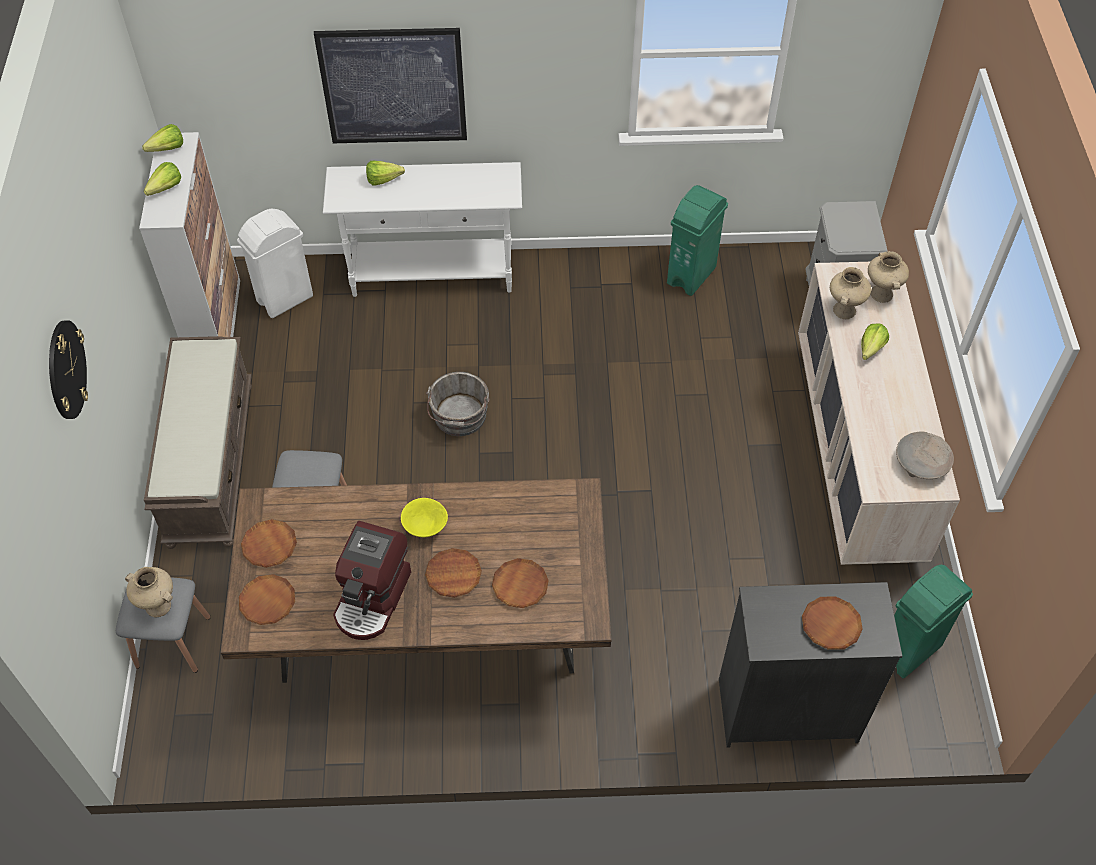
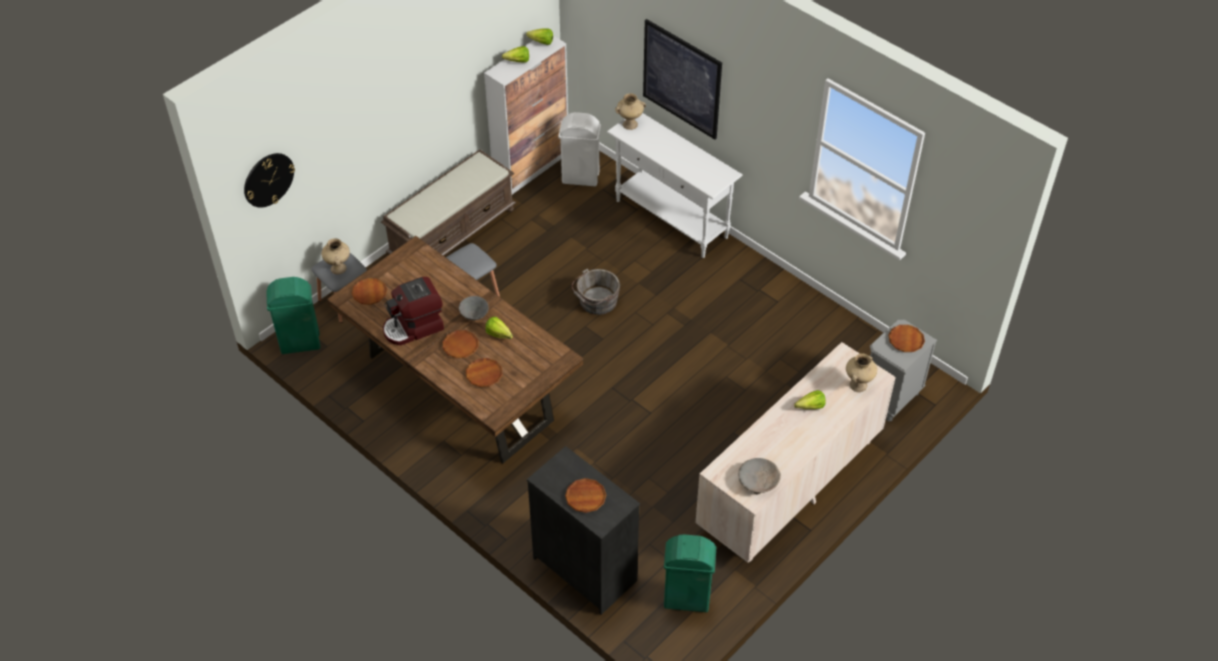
camera: 45 degrees right, 5 degrees down
(66, 369) = (355, 107): wall clock -> wall clock (268, 179)
(269, 545) = (398, 270): brown plate -> brown plate (906, 340)
(386, 180) = (658, 136): lettuce -> lettuce (500, 336)
(425, 527) = (474, 315): yellow bowl -> grey bowl
(692, 275) = (819, 322): green trash can -> green trash can (301, 343)
(844, 310) = (824, 377): beige vase -> beige vase (630, 124)

